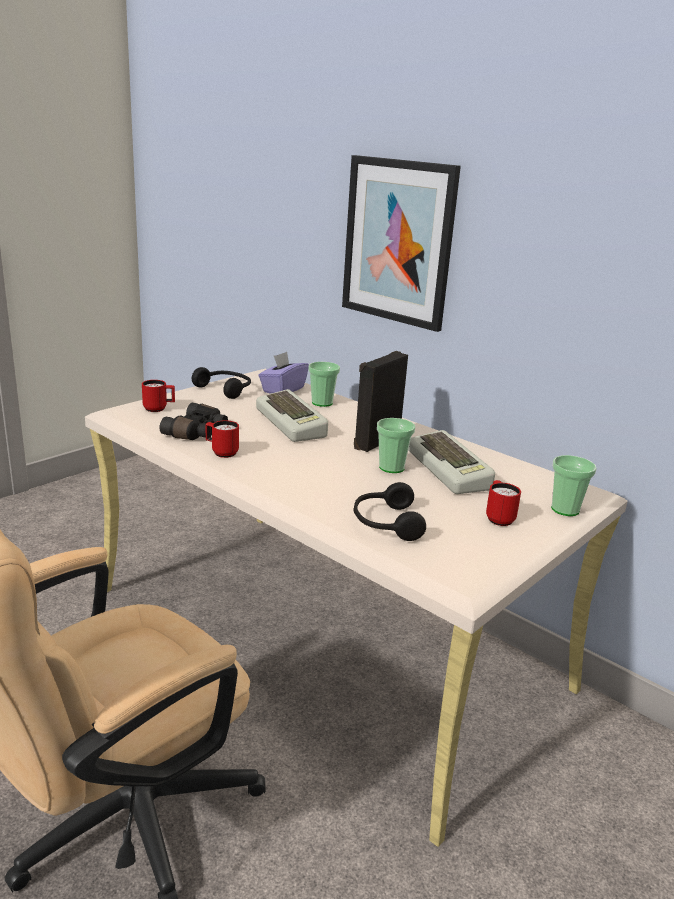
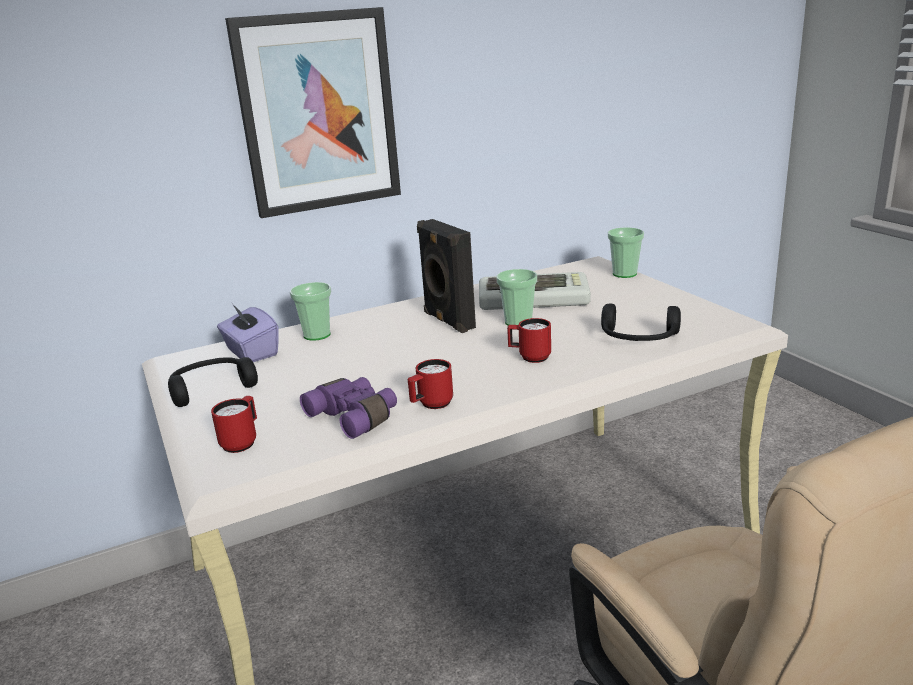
camera: 65 degrees left, 0 degrees up
(198, 432) = (355, 417): black binoculars -> purple binoculars
(293, 423) = (368, 356): keyboard -> none
(498, 517) = (635, 296): red mug -> red mug (529, 357)

